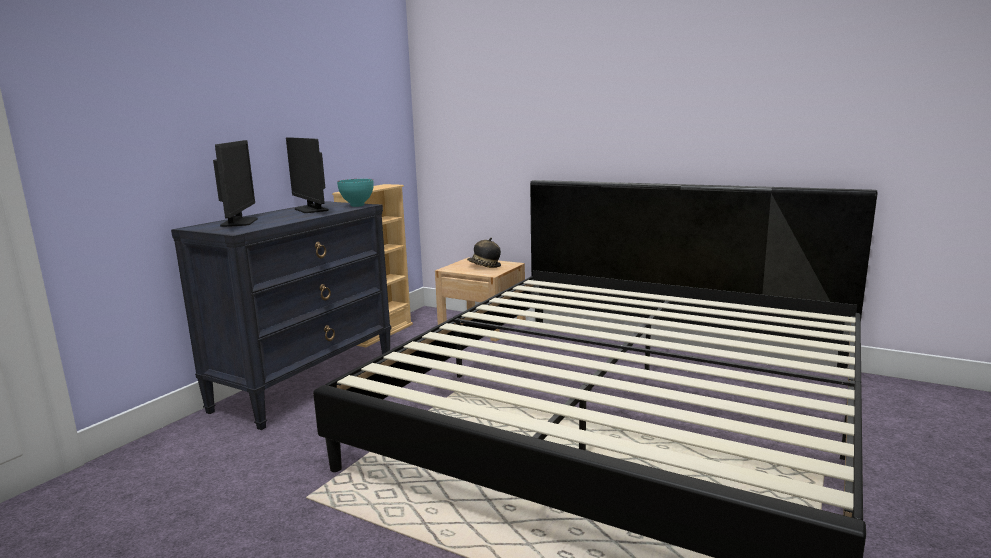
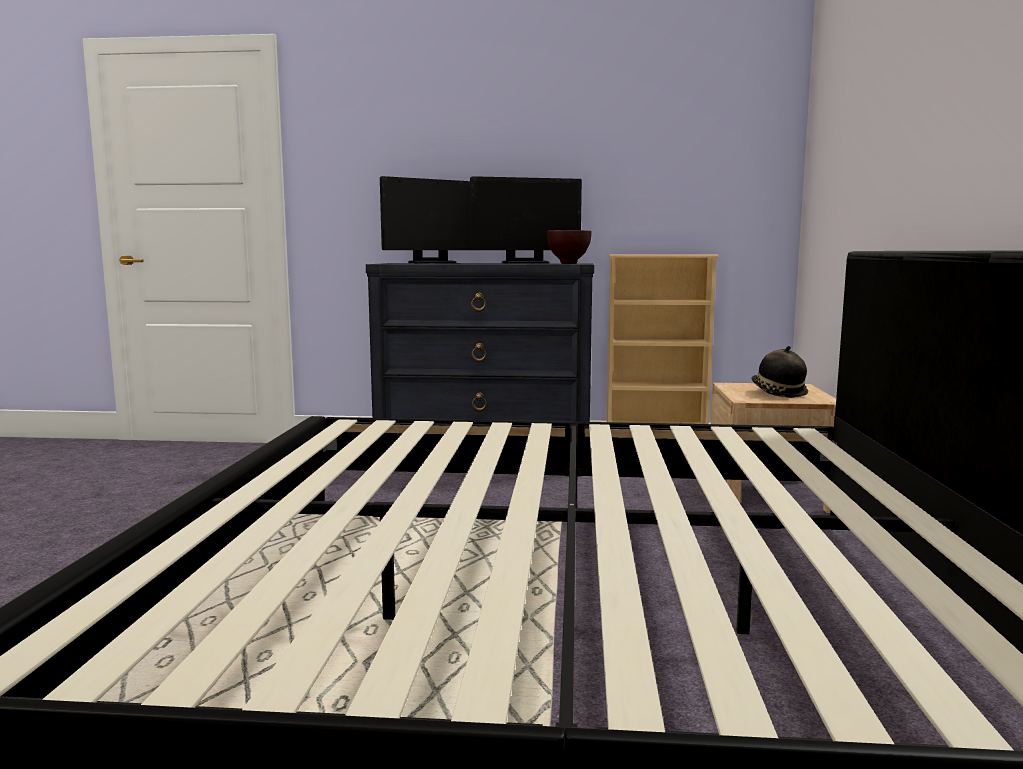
camera: 65 degrees right, 5 degrees down
(311, 210) = (525, 263): monitor -> monitor turned 135 degrees counterclockwise
(356, 206) = (567, 263): turquoise bowl -> brown bowl

